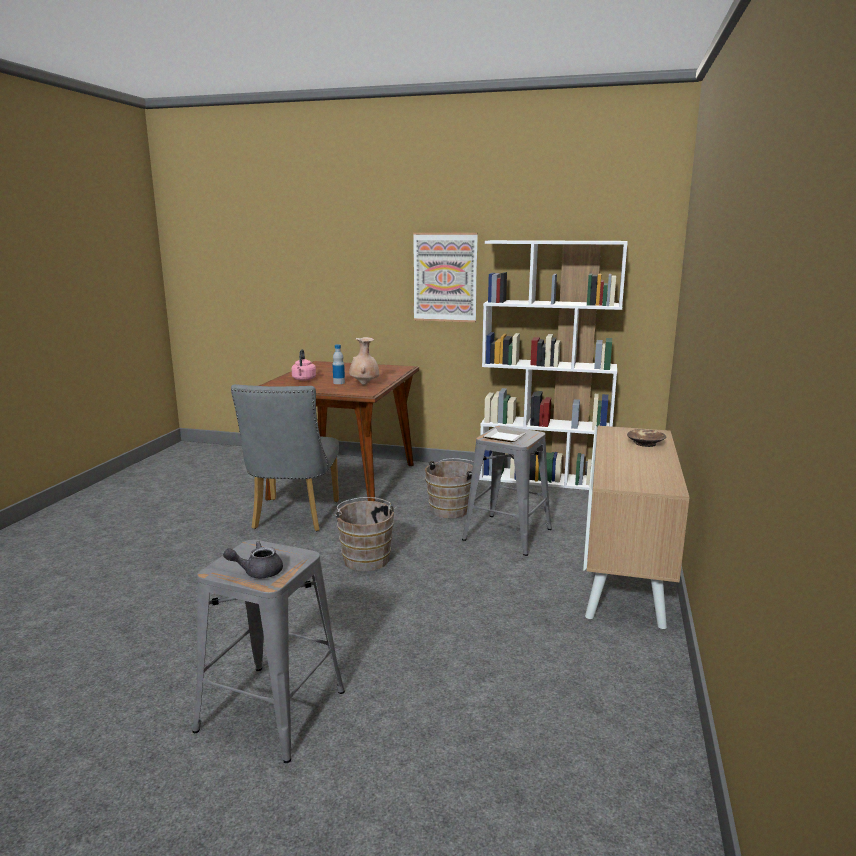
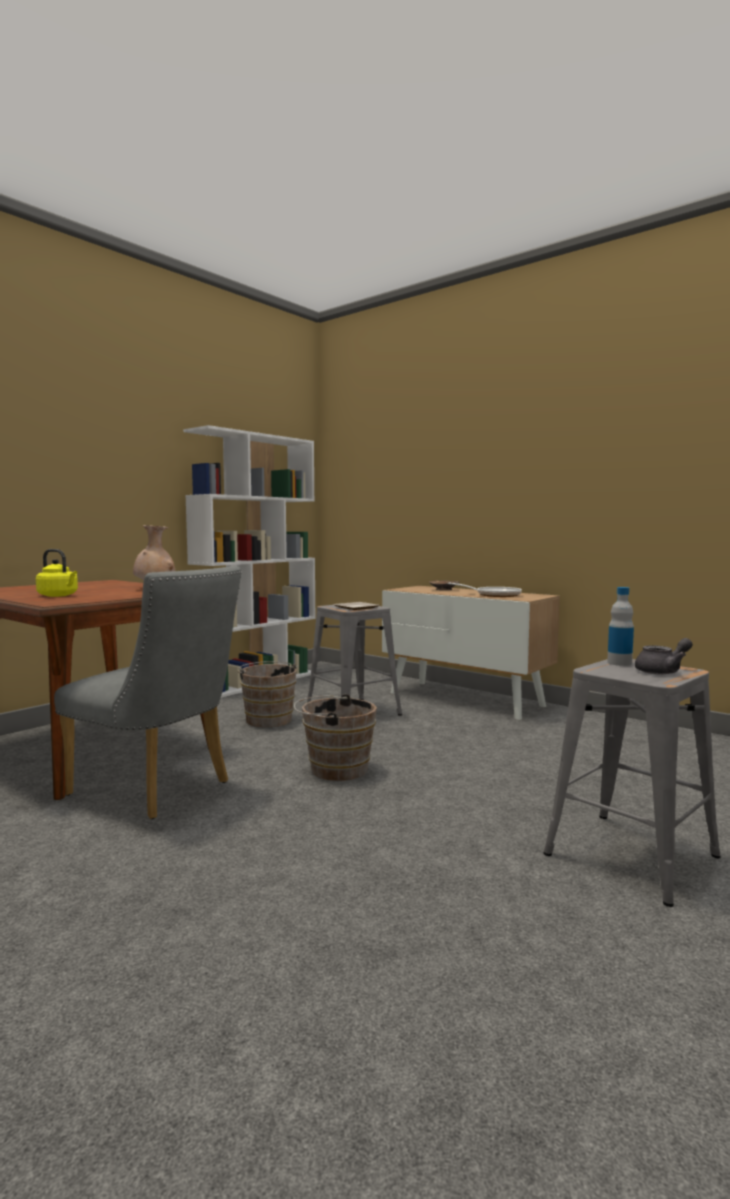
camera: 65 degrees left, 10 degrees down
(257, 572) = (663, 671): grey teapot -> grey teapot turned 120 degrees counterclockwise
(303, 379) = (59, 595): pink kettle -> yellow kettle
(339, 383) = (120, 591): bottle -> bottle (619, 663)
(445, 277) = (134, 468): picture -> none
(625, 468) = (494, 595): none -> frying pan

